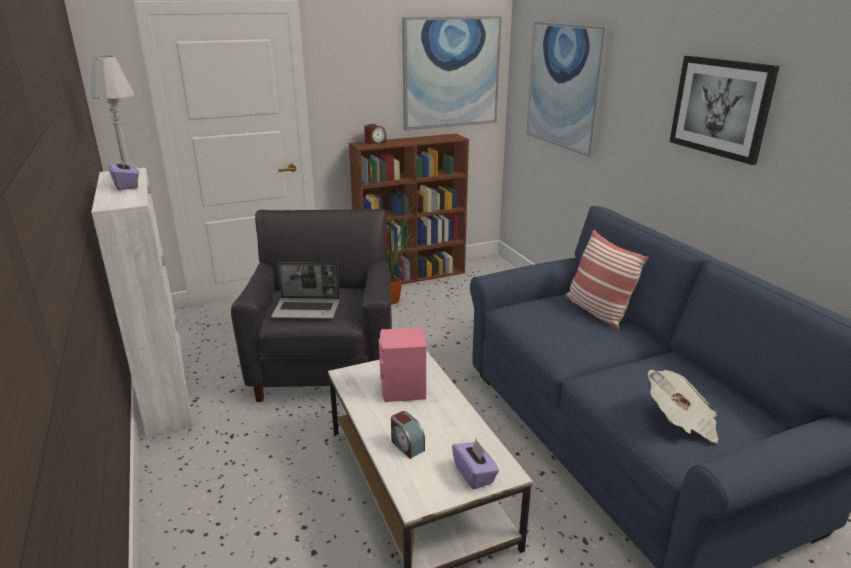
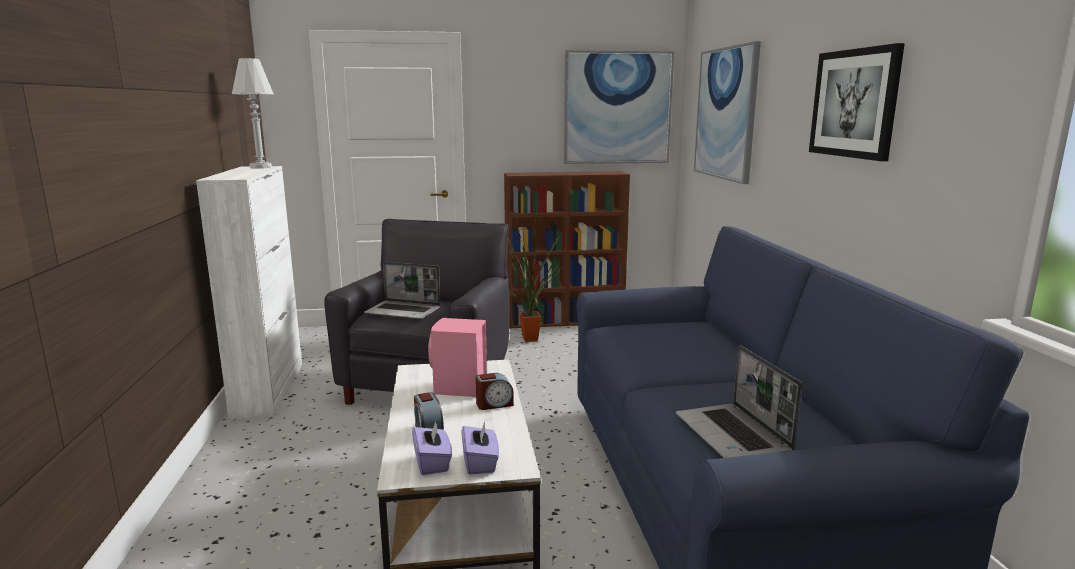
camera: 15 degrees right, 10 degrees down
(126, 185) = (248, 171): purple tissue box -> purple tissue box (432, 463)
(375, 142) = (530, 173): alarm clock -> alarm clock (494, 404)
(597, 311) = (708, 336): pillow -> none
(681, 421) = (734, 435): newspaper -> laptop

